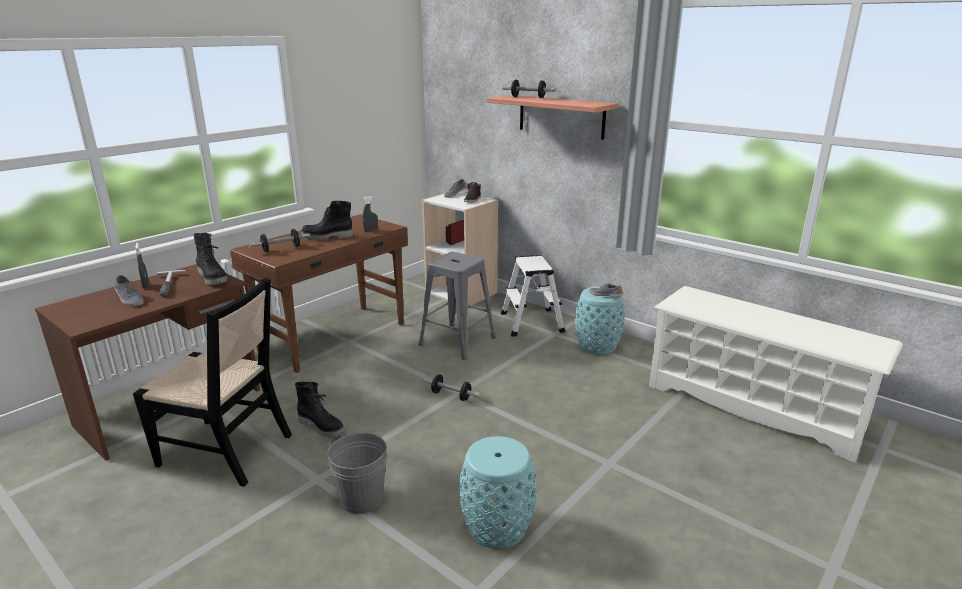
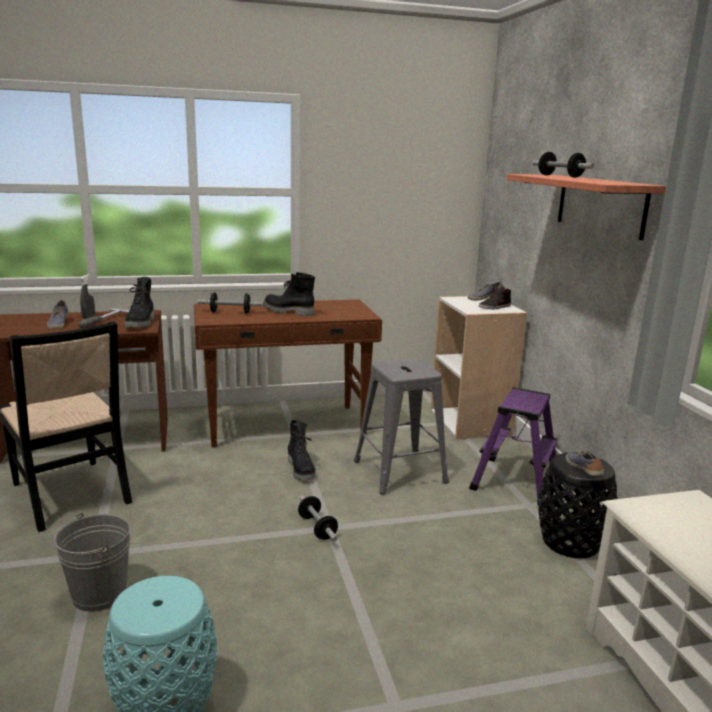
camera: 35 degrees right, 5 degrees down
(322, 426) = (164, 506): black boot -> black boot (301, 470)
(371, 231) = (338, 315): grey spray bottle -> none
(531, 322) = (515, 481): white step ladder -> purple step ladder
(597, 346) = (570, 542): turquoise stool -> black stool

